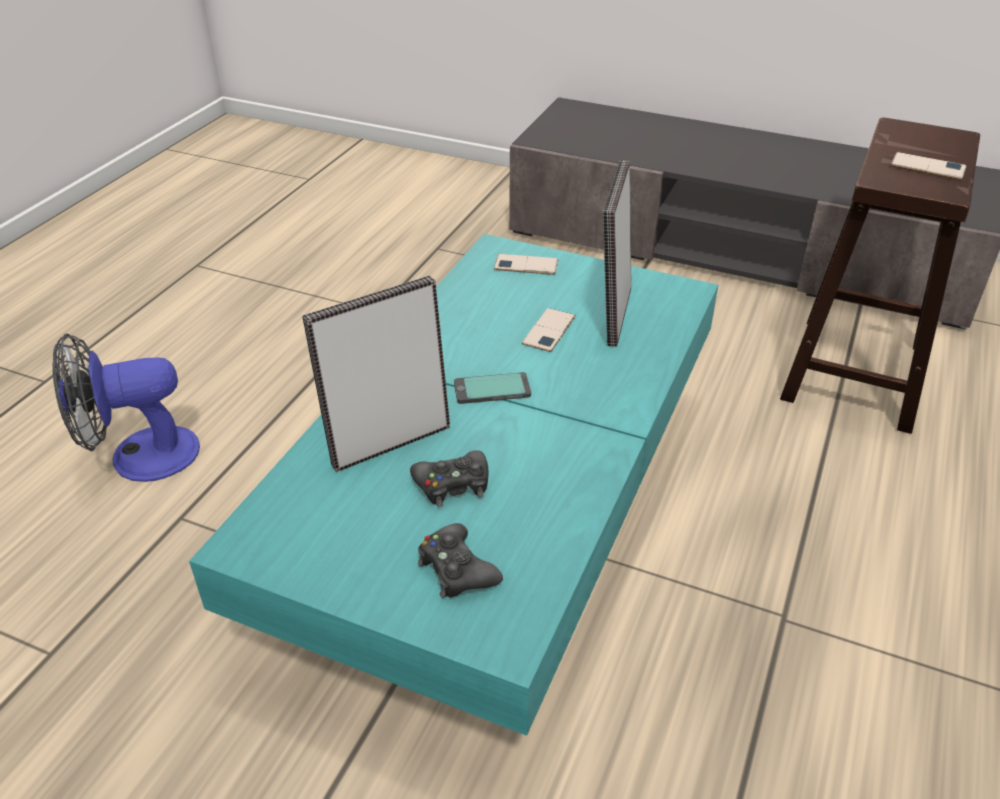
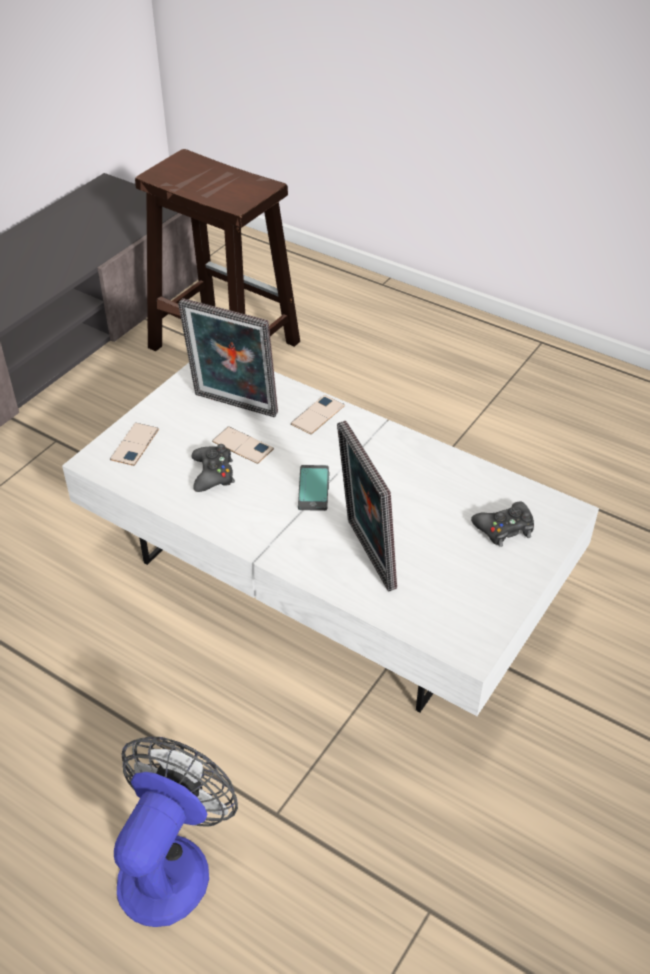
camera: 80 degrees left, 5 degrees up
(139, 457) = (171, 863): fan -> fan turned 150 degrees counterclockwise
(453, 485) = (421, 522): black game controller -> black game controller (213, 474)
(501, 514) = (327, 573): turquoise coffee table -> white coffee table
(928, 167) = (225, 182): phone -> phone (317, 415)

